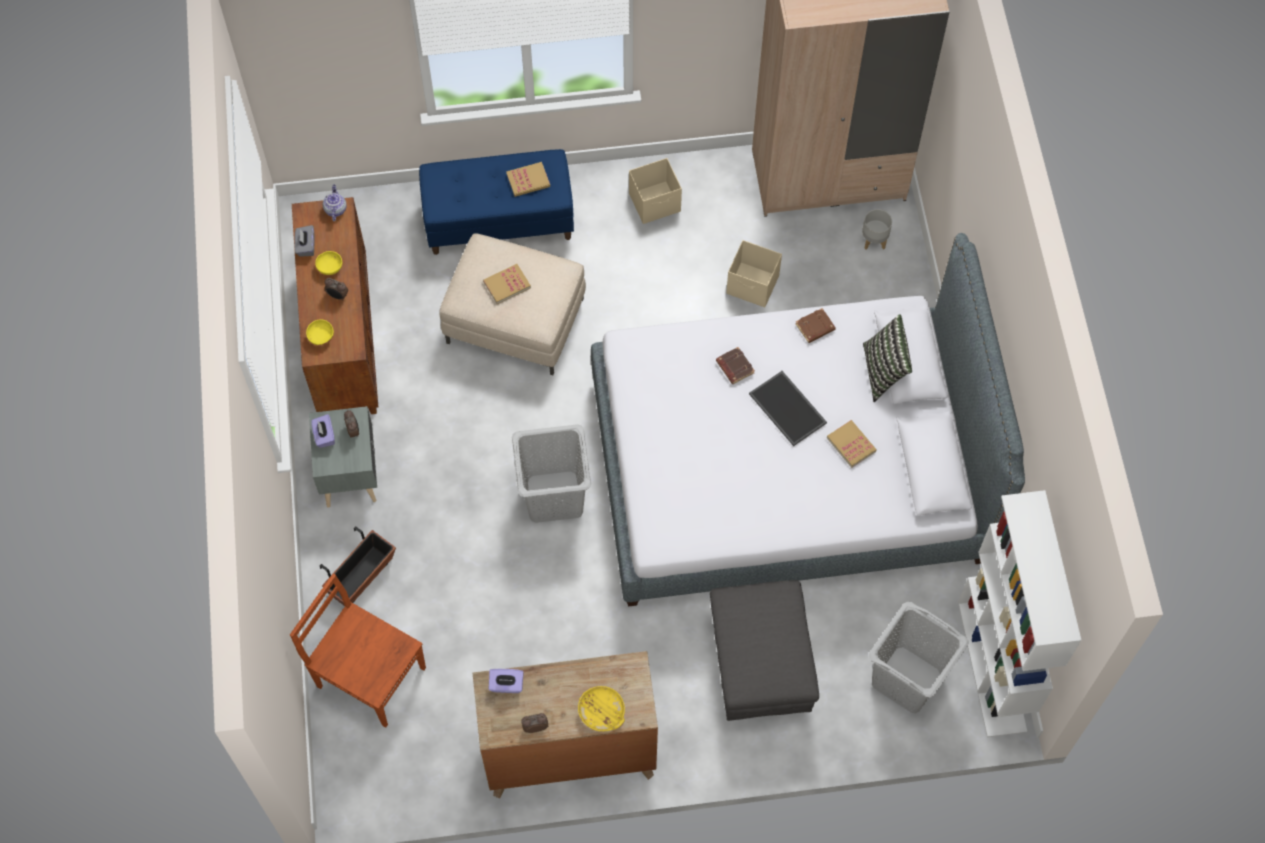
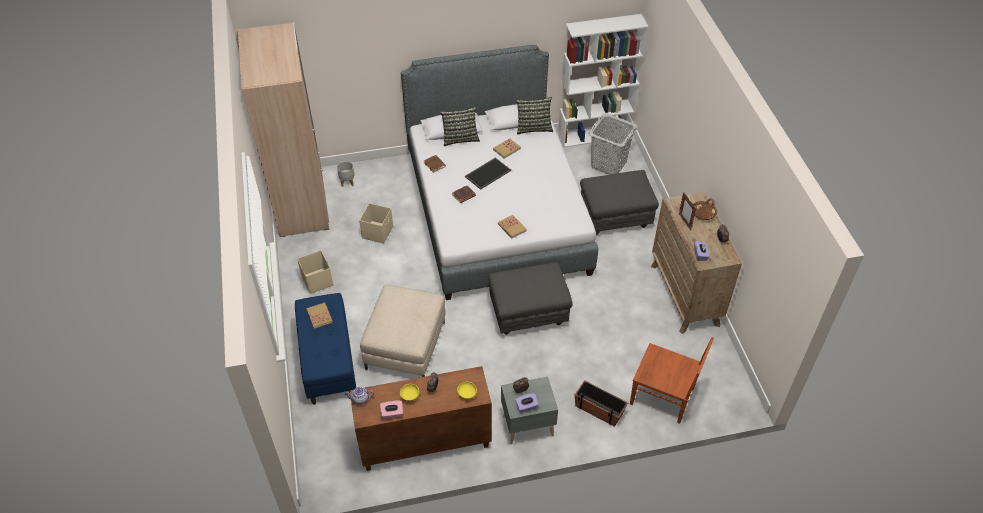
camera: 95 degrees left, 15 degrees down
(306, 246) = (392, 414): grey tissue box -> pink tissue box
(369, 675) = (663, 397): brown chair -> brown chair turned 90 degrees counterclockwise
(507, 285) = (403, 318): book -> book (512, 227)
(554, 497) = (528, 314): grey laundry basket -> grey ottoman
(584, 676) = (684, 222): none -> picture frame
(602, 712) = (703, 213): yellow bowl -> brown bowl
(910, 496) = (533, 127): none -> pillow

